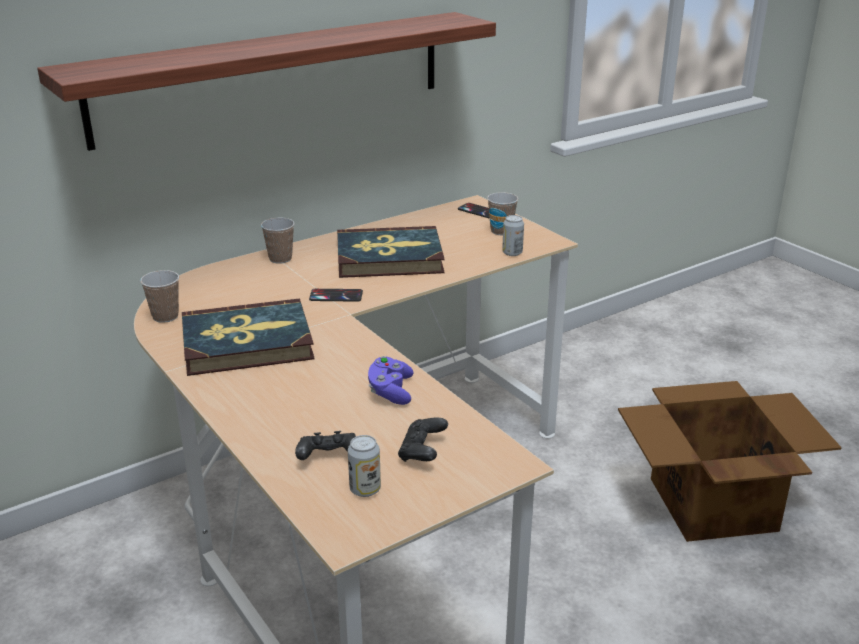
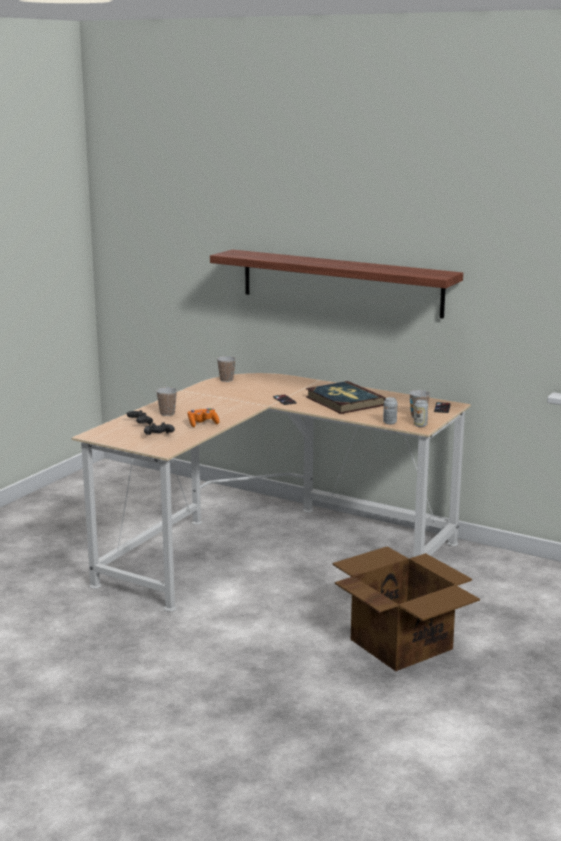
camera: 65 degrees right, 10 degrees down
(247, 342) = (219, 395): book -> none
(280, 259) = (312, 384): cup -> cup (167, 413)
(365, 489) = (124, 432): can -> can (420, 425)
(390, 391) = (202, 424): purple game controller -> orange game controller

